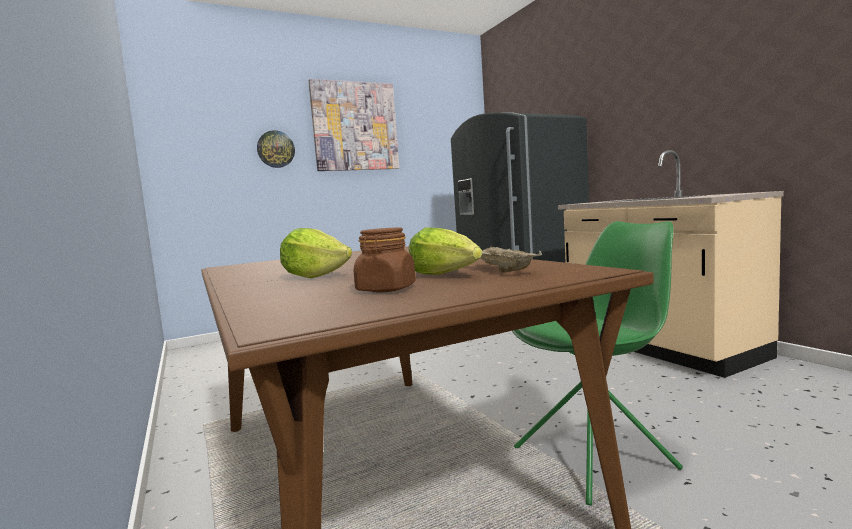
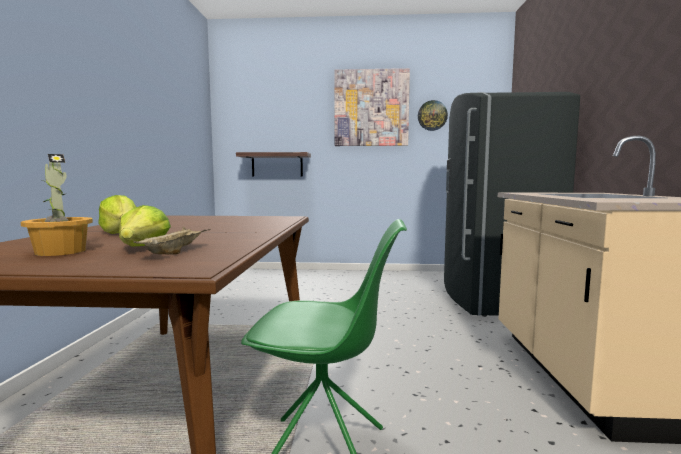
camera: 30 degrees right, 0 degrees up
(244, 198) = (277, 165): none -> shelf
(275, 149) = (303, 127): wall clock -> wall clock (432, 115)
(386, 289) = (61, 251): brown jar -> potted plant

